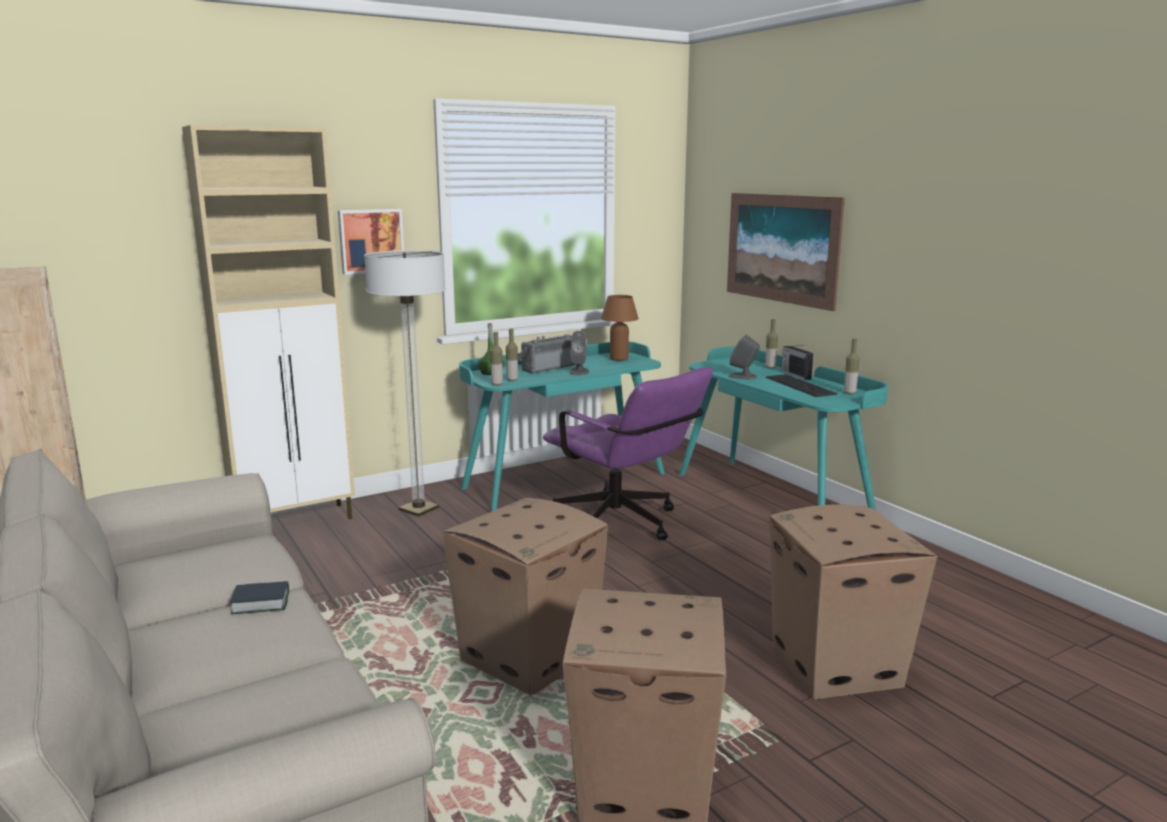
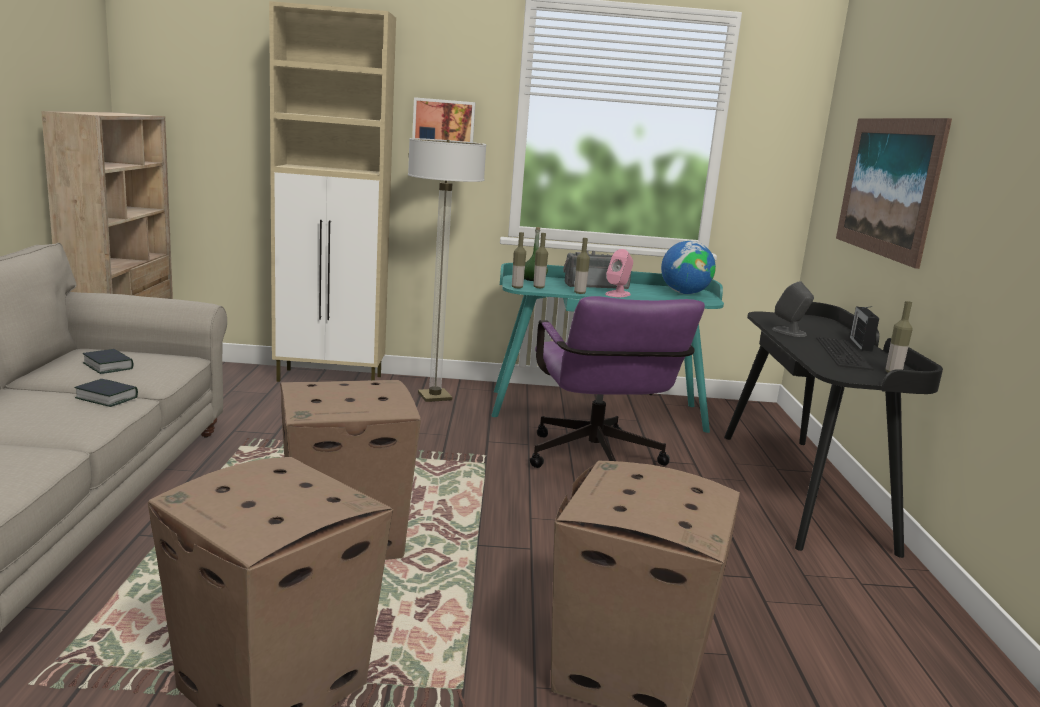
camera: 30 degrees right, 0 degrees up
(200, 572) = (108, 366): none -> book
(579, 372) = (618, 294): grey speaker -> pink speaker
(619, 359) = (684, 293): brown table lamp -> globe
(770, 367) = (843, 332): bottle -> bottle (579, 293)
(772, 497) = (803, 488): turquoise desk -> black desk

